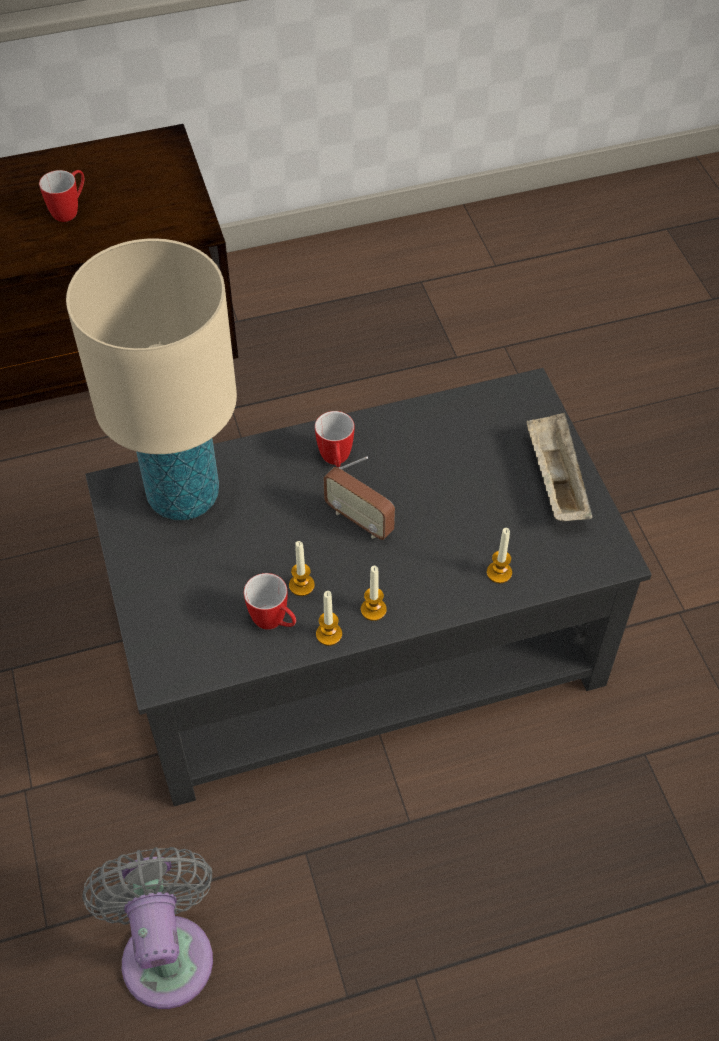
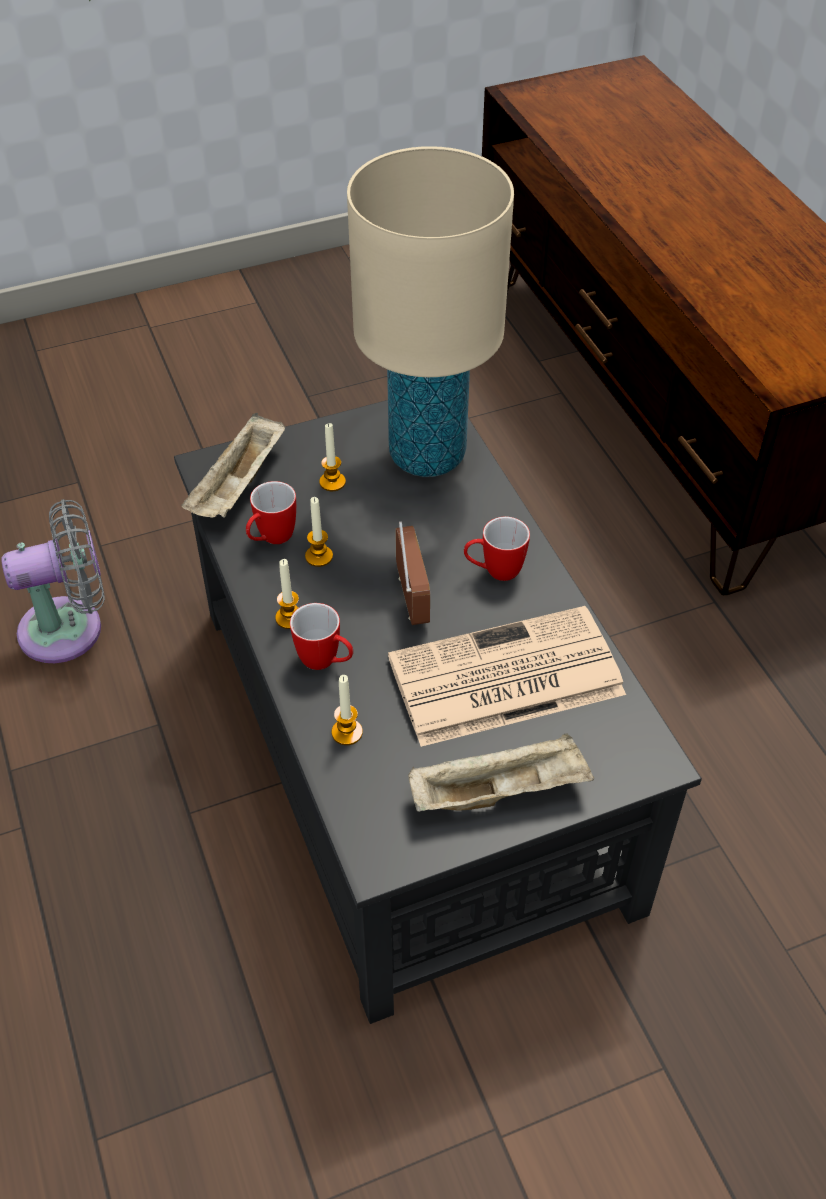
camera: 85 degrees right, 5 degrees down
(70, 210) = (773, 290): mug -> mug (326, 662)
(197, 649) = (239, 486): none -> beige tray
(329, 634) = (257, 583): candle -> candle (332, 482)
(359, 520) = (411, 598): radio -> radio turned 135 degrees clockwise
(450, 467) = (503, 678): none -> newspaper

